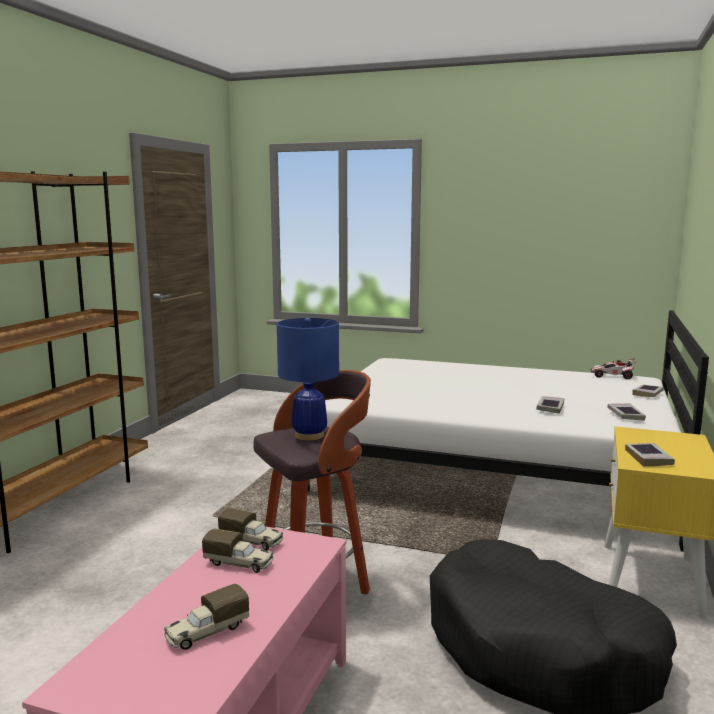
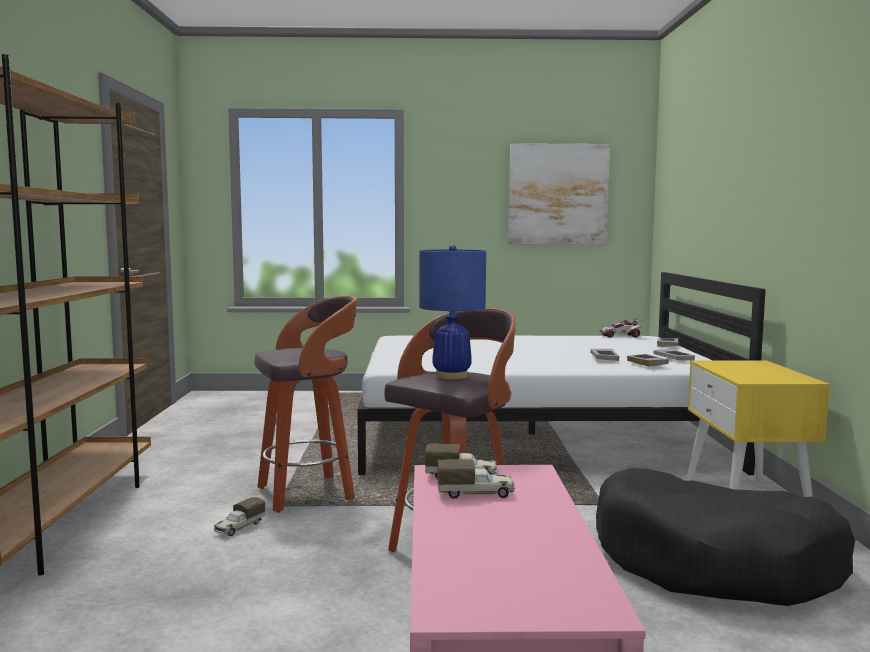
camera: 20 degrees left, 5 degrees down
(206, 632) = (525, 546): toy truck -> toy truck (239, 528)
(245, 507) = (308, 493): none -> stool
(574, 221) = (558, 194): none -> picture
(648, 458) = (751, 376): book -> book (647, 363)

